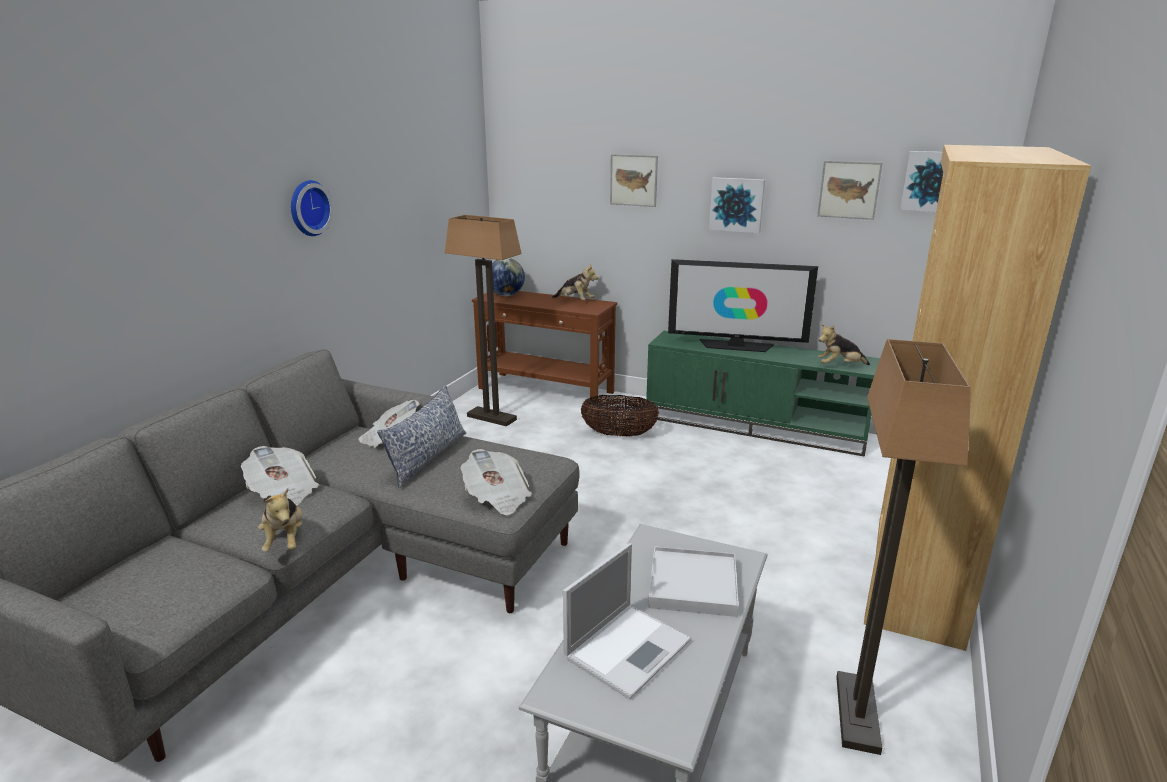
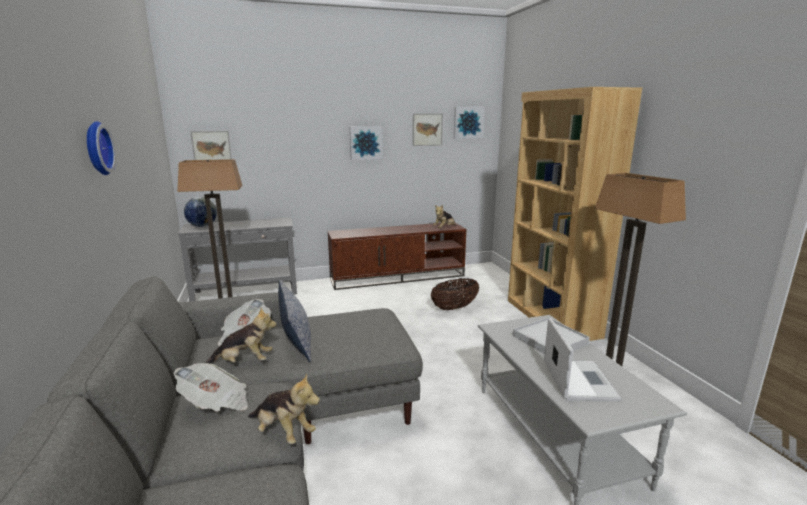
camera: 40 degrees left, 5 degrees down
(497, 497) = (385, 341): newspaper -> none
(546, 390) = (246, 293): brown console table -> grey console table
(575, 301) = (262, 221): plush toy -> plush toy (244, 362)
(619, 435) = (331, 303): basket -> basket (454, 308)
(633, 180) = (294, 131): picture -> picture (211, 149)
(736, 346) = (381, 230): television -> none
(755, 426) = (398, 277): green tv stand -> brown tv stand

